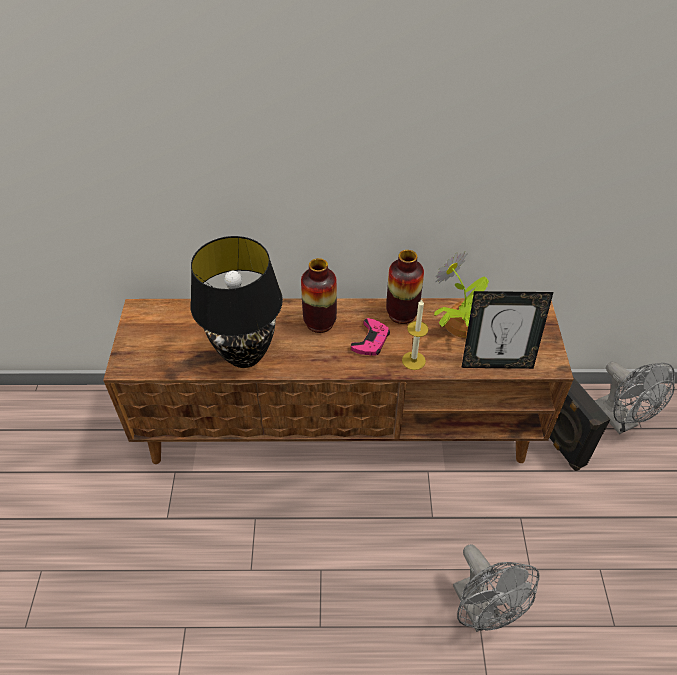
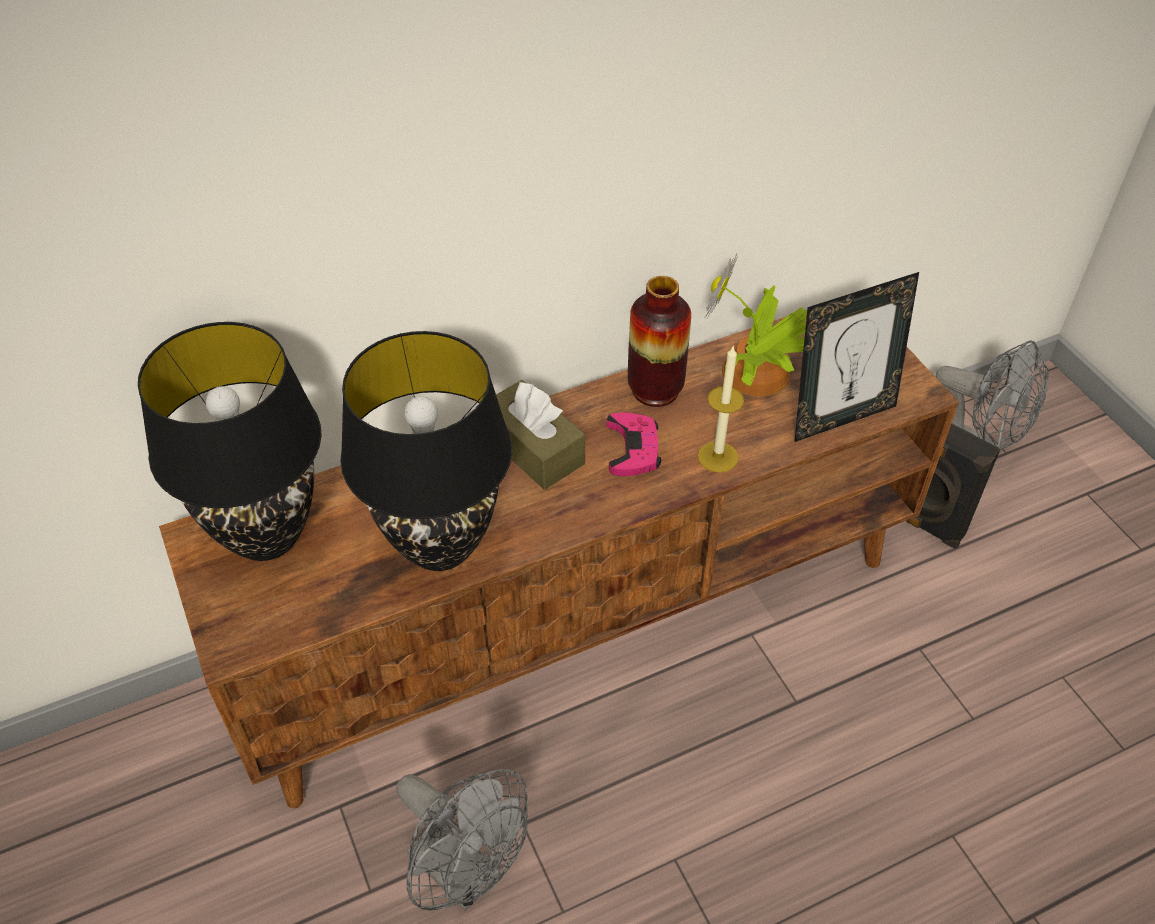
camera: 25 degrees left, 0 degrees up
(169, 321) = (268, 537): none -> black table lamp
(320, 322) = (533, 448): vase -> brown tissue box
(482, 611) = (943, 812): grey fan -> grey fan (466, 874)

